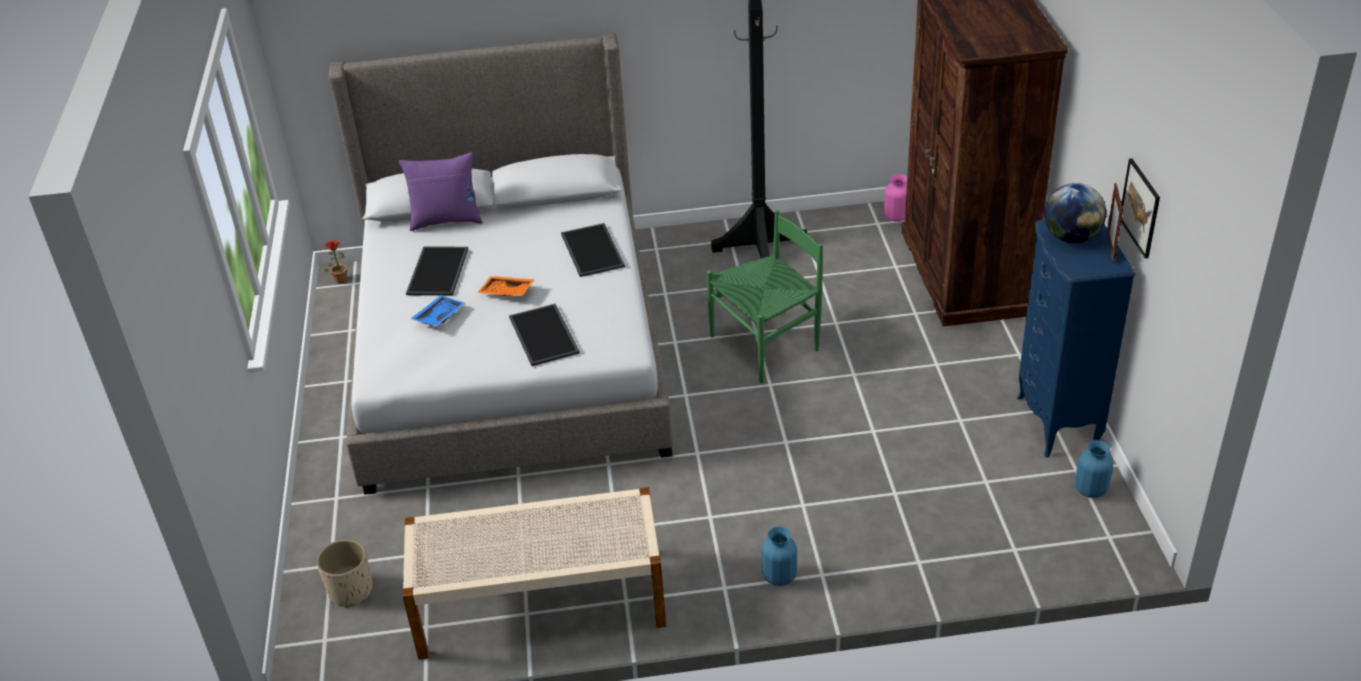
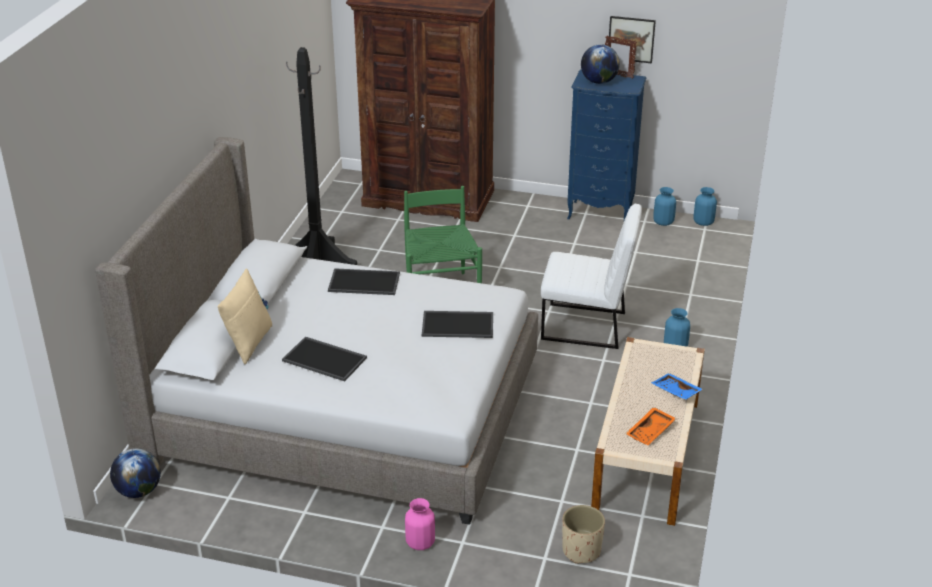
camera: 70 degrees left, 5 degrees down
(340, 279) = (139, 491): potted plant -> globe
(438, 316) = (393, 368): blue tray -> blue tray (675, 392)
(446, 221) = (249, 343): purple pillow -> beige pillow
(506, 293) = (386, 331): orange tray -> orange tray (651, 432)
(773, 483) = (586, 326): none -> white chair
(896, 216) = (341, 202): pink vase -> pink vase (420, 542)
(1128, 531) = (703, 222): none -> blue vase

